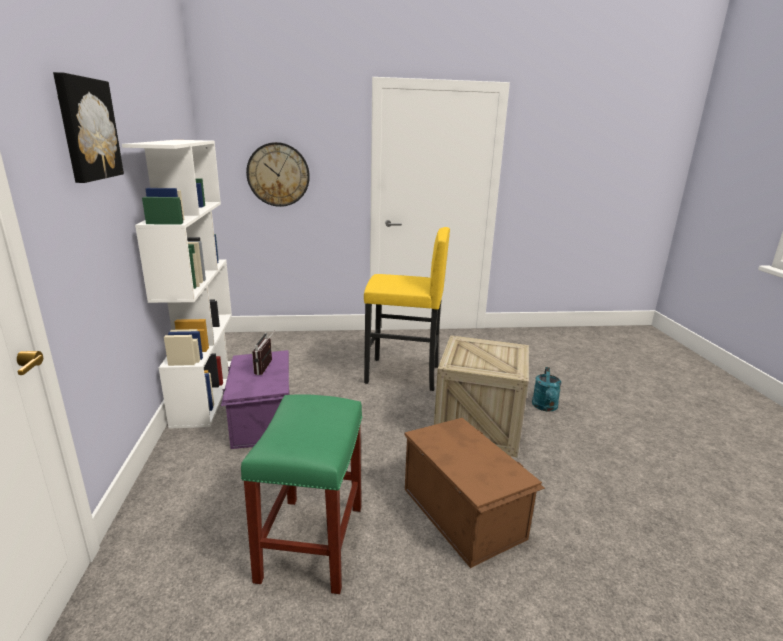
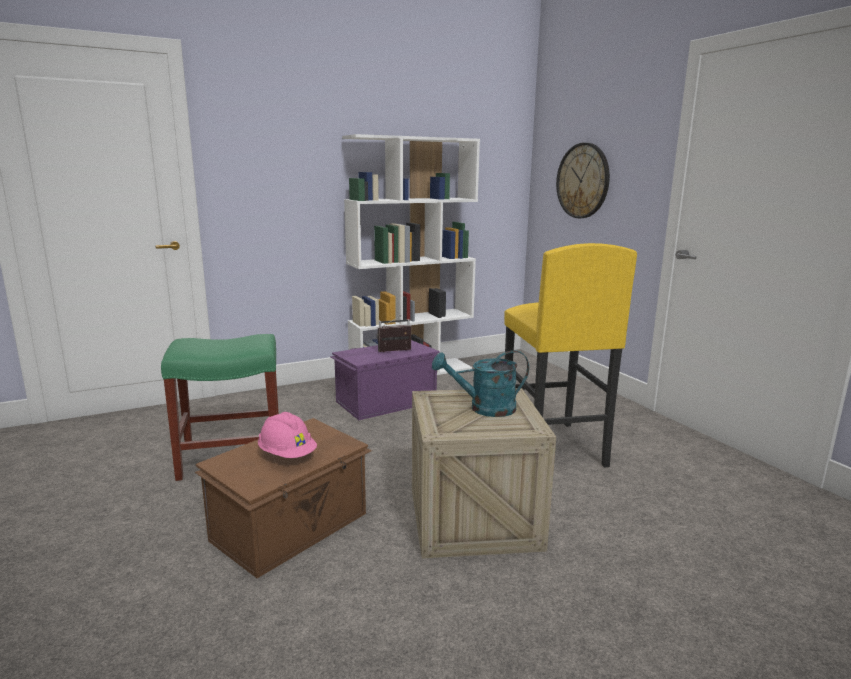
camera: 70 degrees right, 5 degrees down
(87, 129) = (296, 123): picture -> none
(474, 454) = (287, 455): none -> pink hard hat
(545, 407) = (594, 579): turquoise watering can -> turquoise watering can (484, 409)

